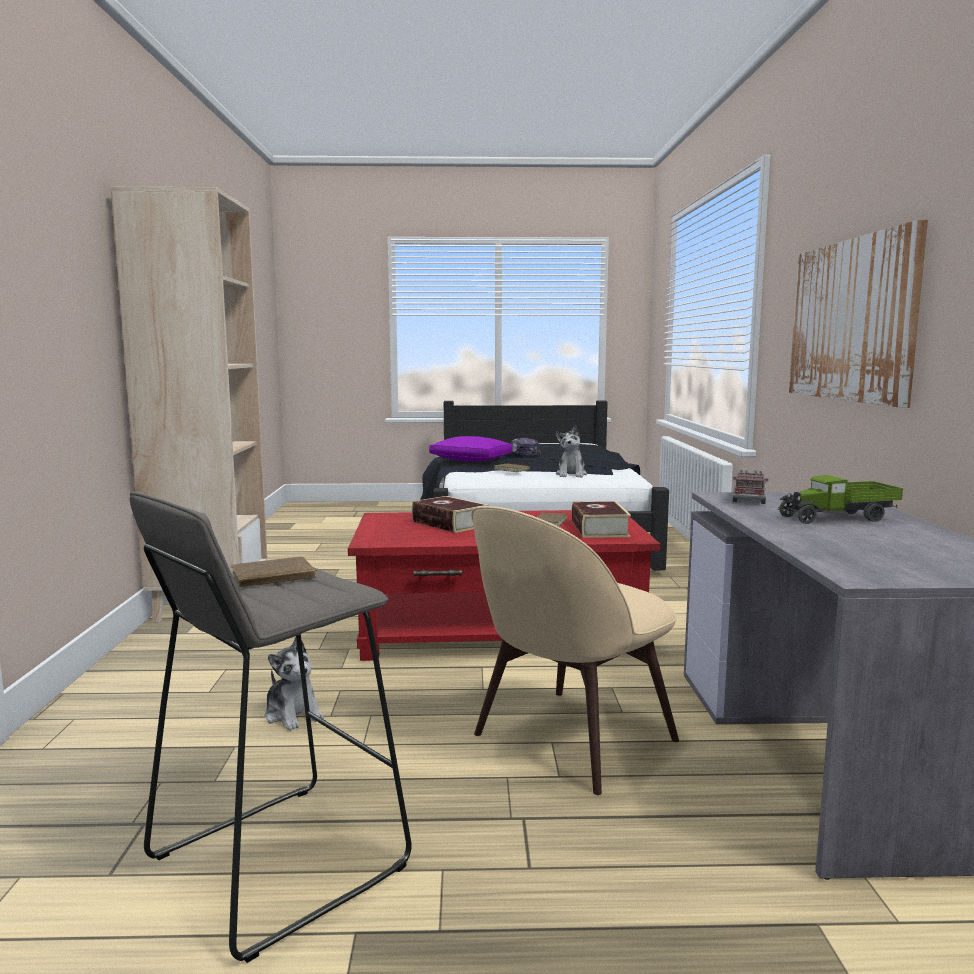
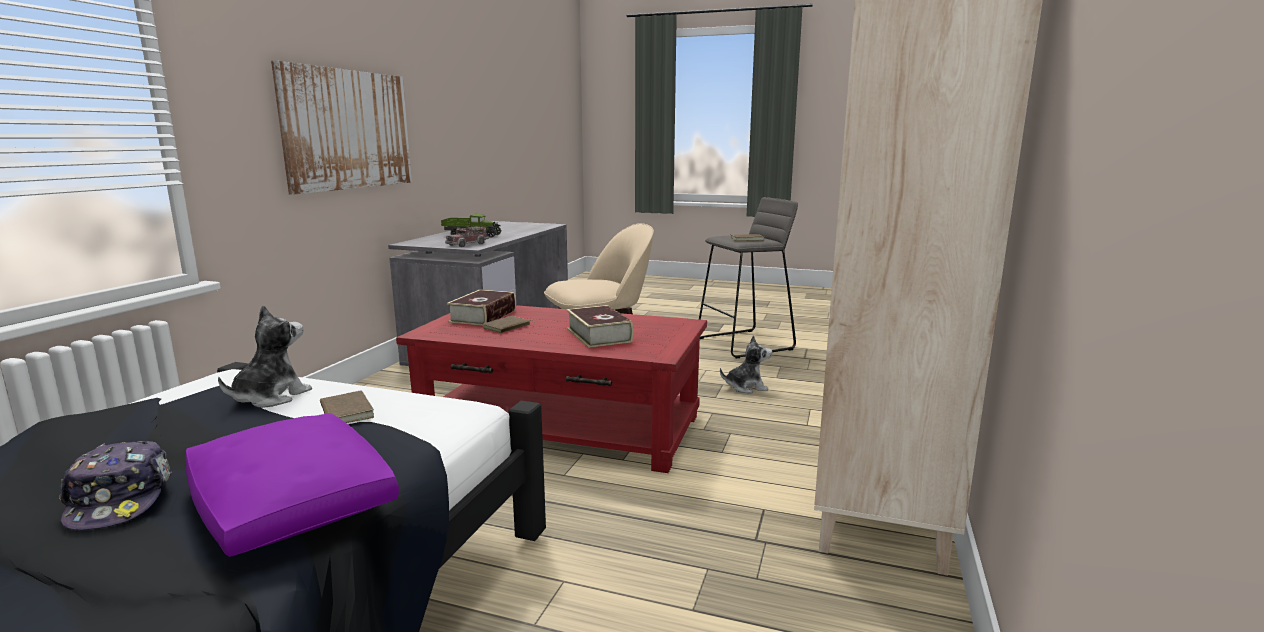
camera: 160 degrees left, 5 degrees up
(293, 714) = (746, 387): plush toy -> plush toy turned 105 degrees clockwise

